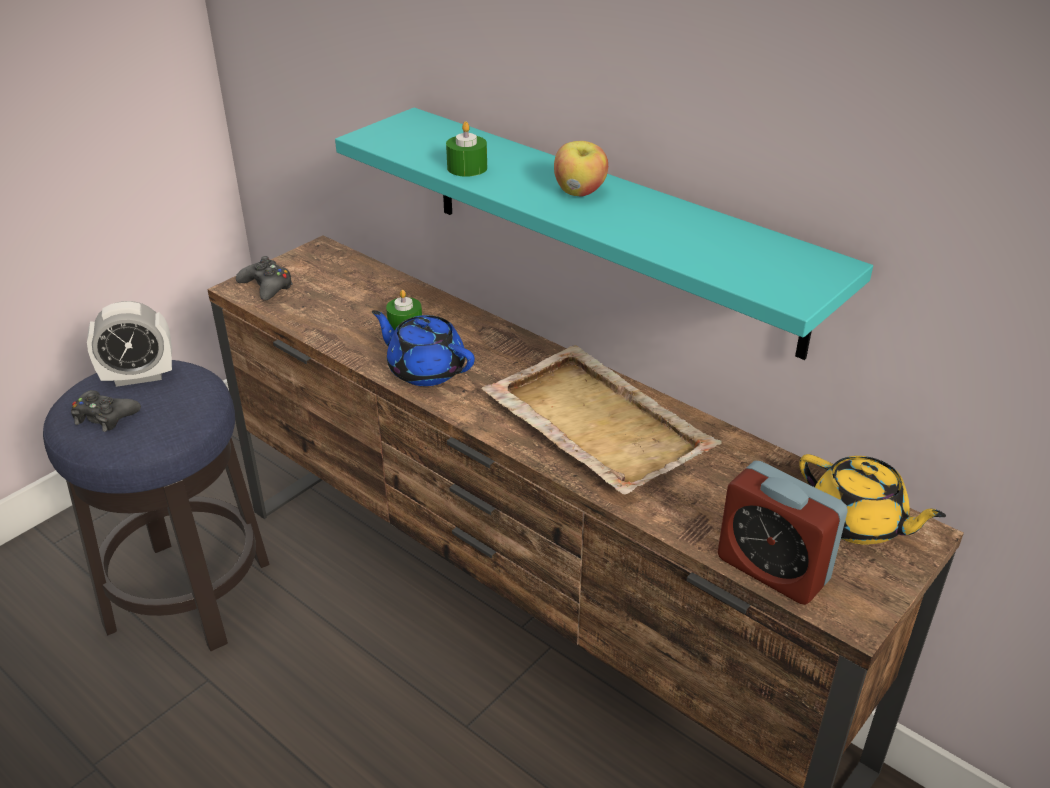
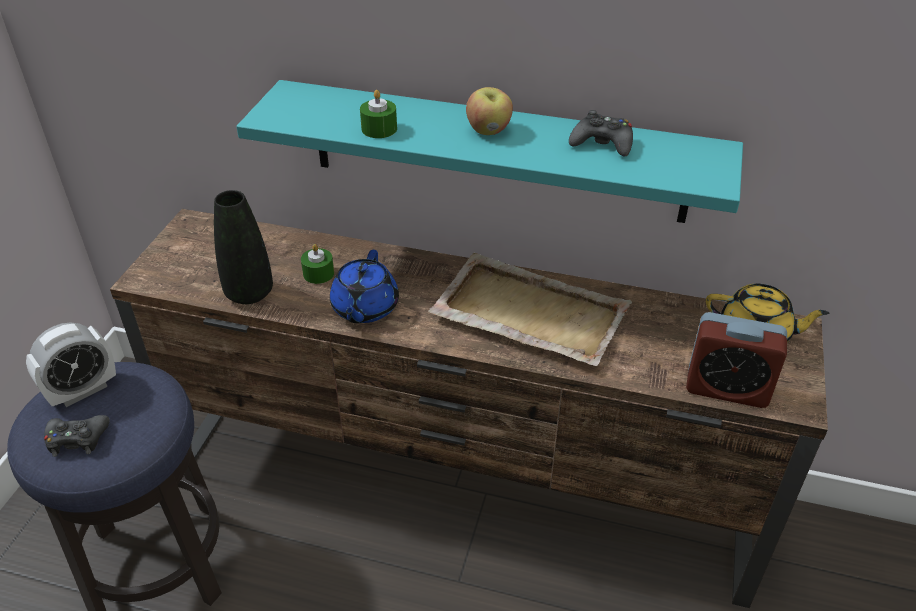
camera: 25 degrees left, 5 degrees up
(267, 287) = (167, 271): black game controller -> black game controller (602, 143)
(326, 326) = (249, 293): none -> black vase
(425, 369) = (364, 308): blue teapot -> blue teapot turned 90 degrees counterclockwise

